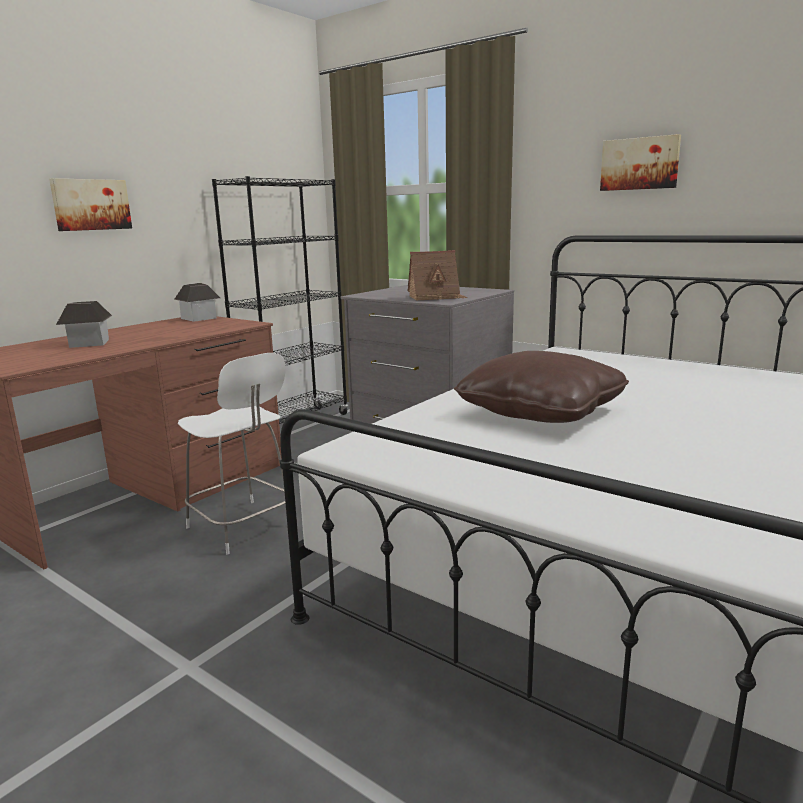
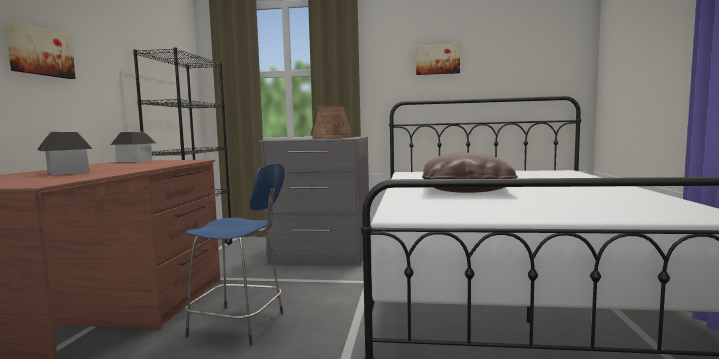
camera: 30 degrees left, 10 degrees down
(243, 527) = (240, 325): white stool -> blue stool

